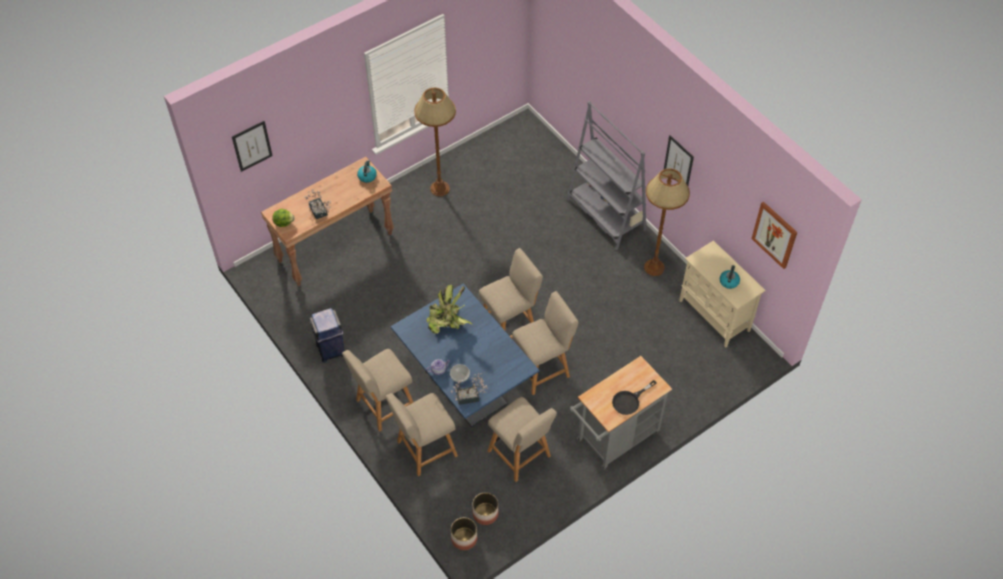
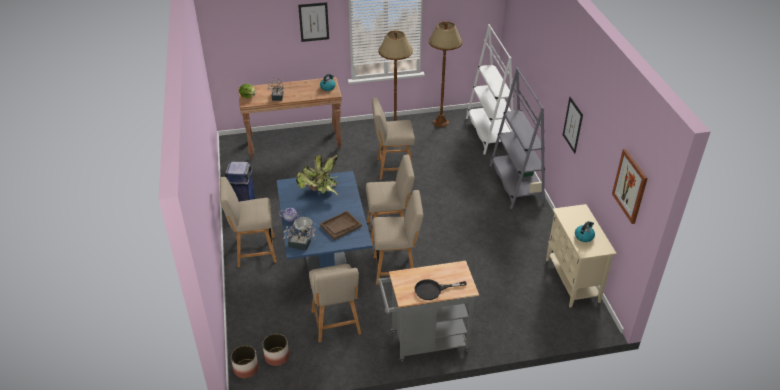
camera: 25 degrees right, 15 degrees down
(252, 146) = (240, 26): picture -> picture (314, 22)
(424, 450) = (262, 292): beige chair -> beige chair (392, 168)
(494, 359) = (340, 226): none -> brown tray
(544, 153) = (489, 133): none -> white bookcase
(654, 267) = (536, 230): brown floor lamp -> brown floor lamp (441, 122)

